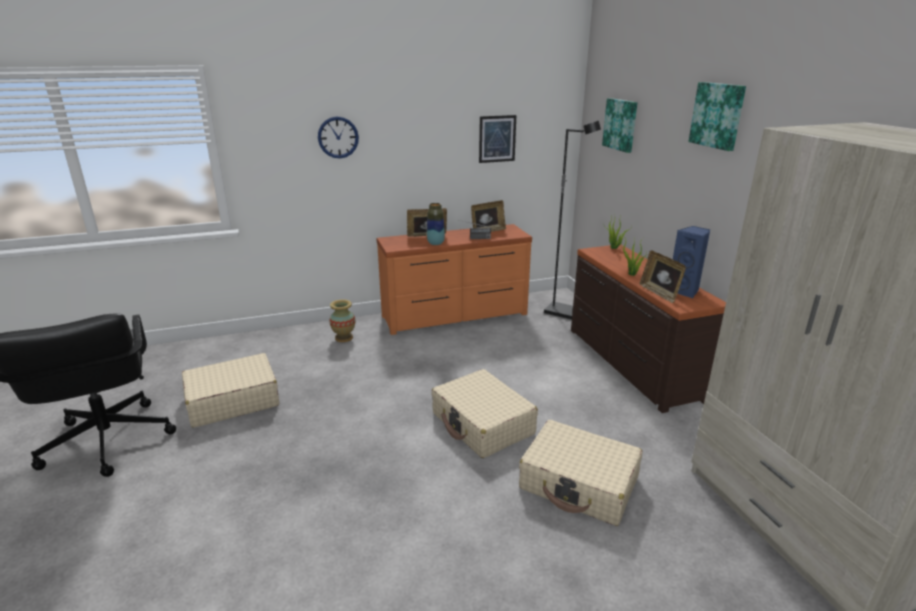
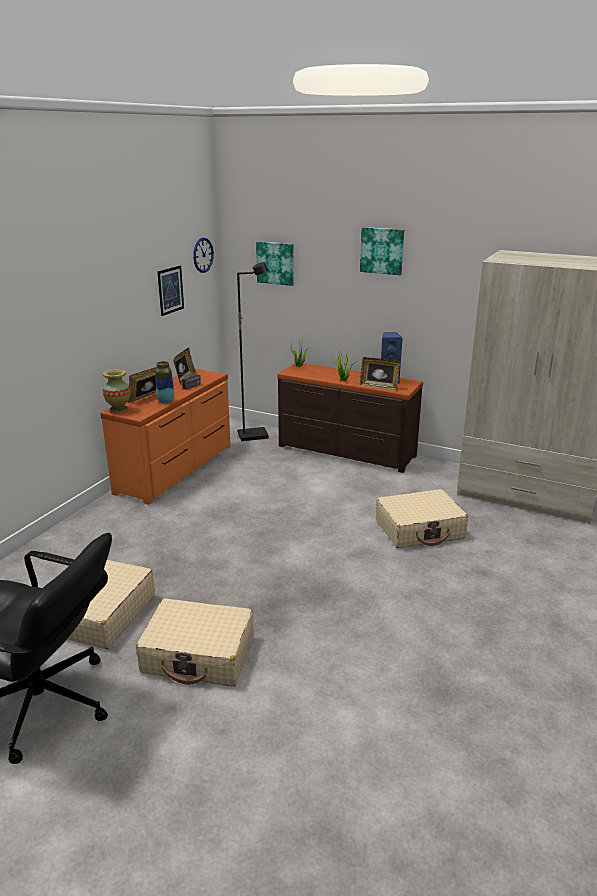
camera: 45 degrees left, 0 degrees up
(338, 137) = (56, 315): wall clock -> wall clock (203, 255)
(344, 338) = (110, 524): vase -> vase (119, 410)
(482, 424) = (320, 528): beige suitcase -> beige suitcase (199, 655)

